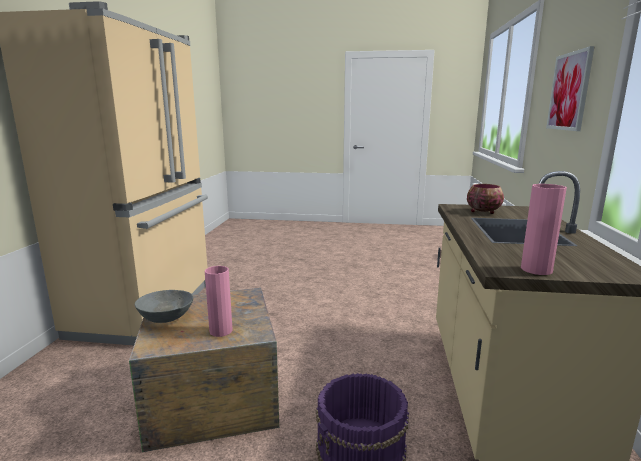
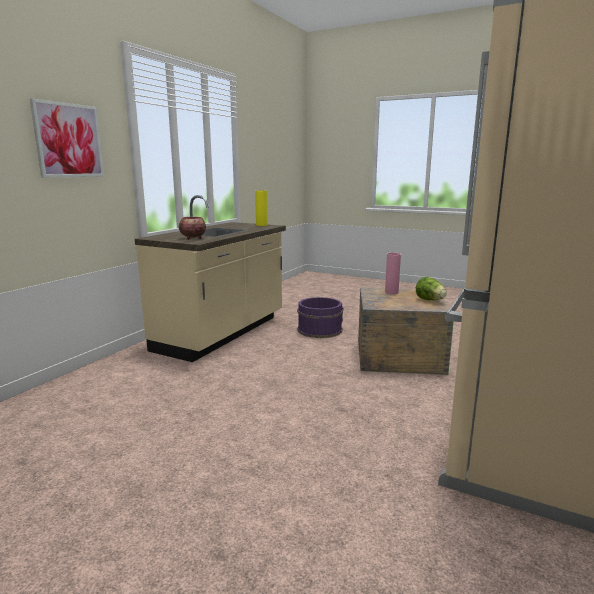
camera: 160 degrees left, 0 degrees up
(166, 318) = (430, 300): grey bowl -> lettuce
(536, 269) = (261, 225): pink vase -> yellow vase

